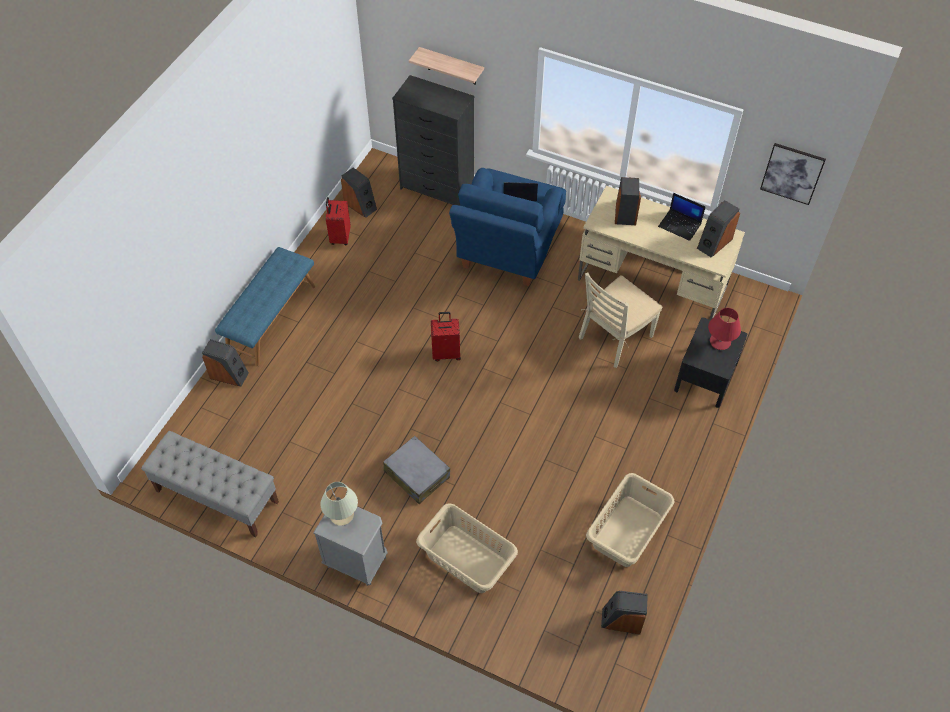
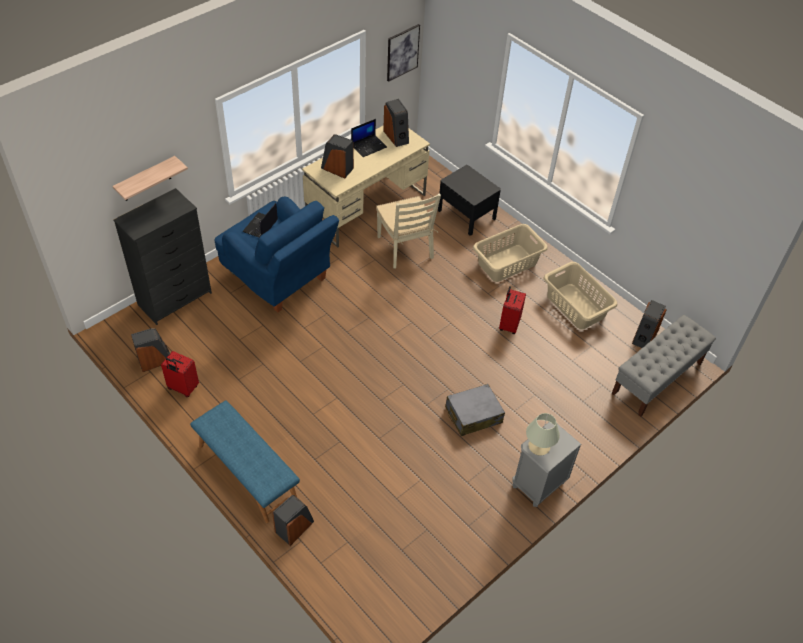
camera: 70 degrees left, 5 degrees down
(216, 496) = (429, 575): grey bench -> grey bench (657, 378)
(446, 353) = (362, 354): red suitcase -> red suitcase (508, 325)
(467, 560) = (564, 409): beige laundry basket -> beige laundry basket (507, 263)
(720, 341) = (467, 180): red table lamp -> none

